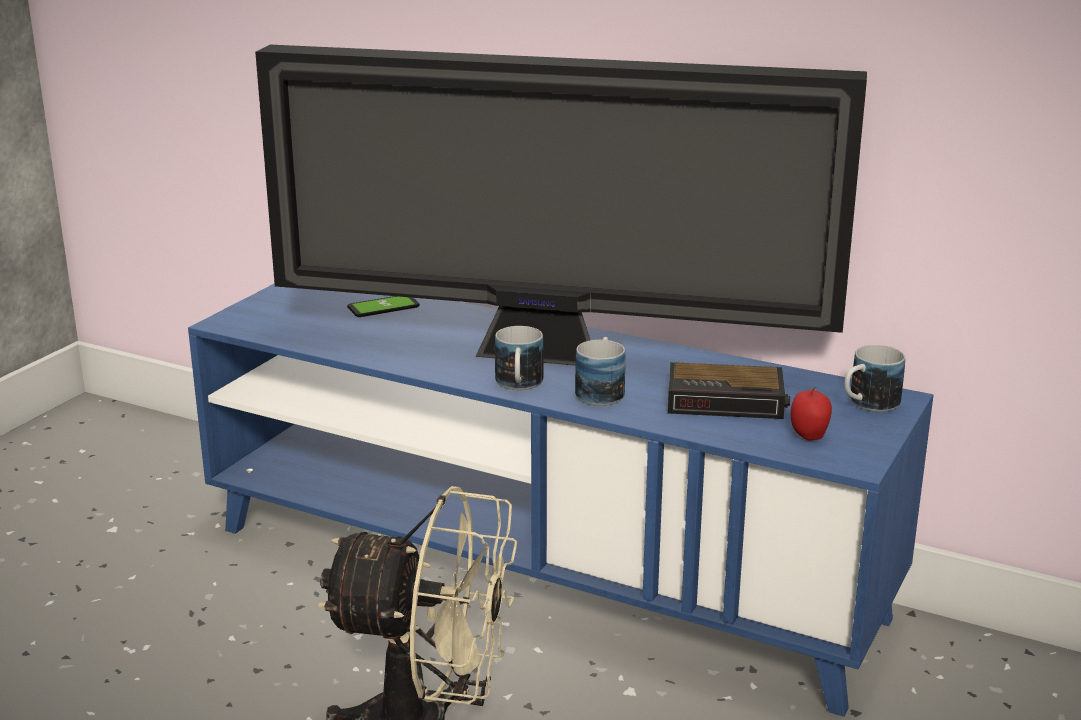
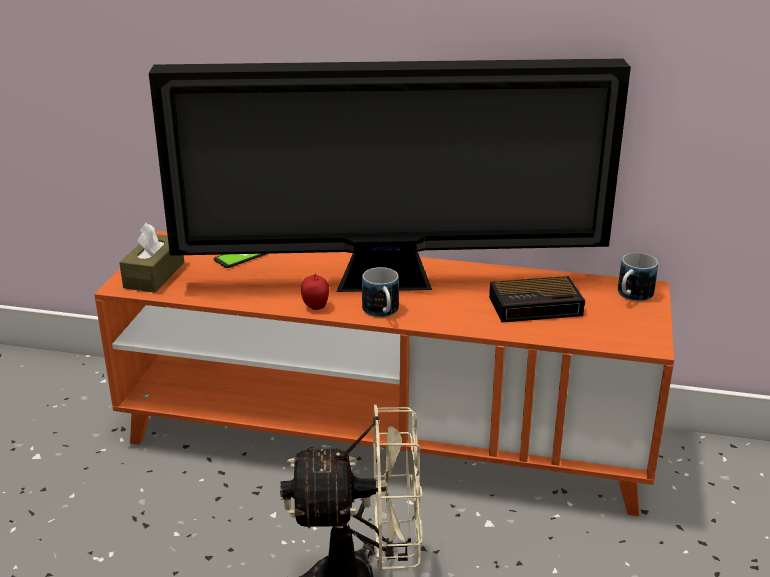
camera: 15 degrees left, 5 degrees up
(268, 315) = (154, 275): none -> brown tissue box
(540, 572) = (385, 439): blue tv stand -> orange tv stand
(601, 391) = (444, 309): mug -> none
(808, 436) = (607, 328): apple -> apple (315, 306)

